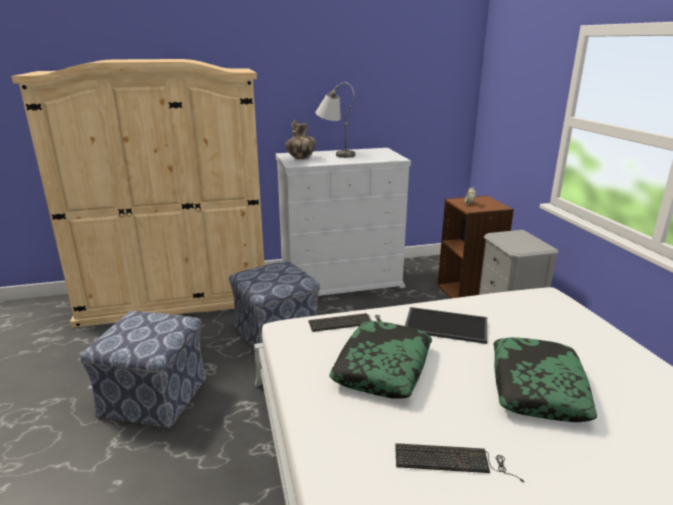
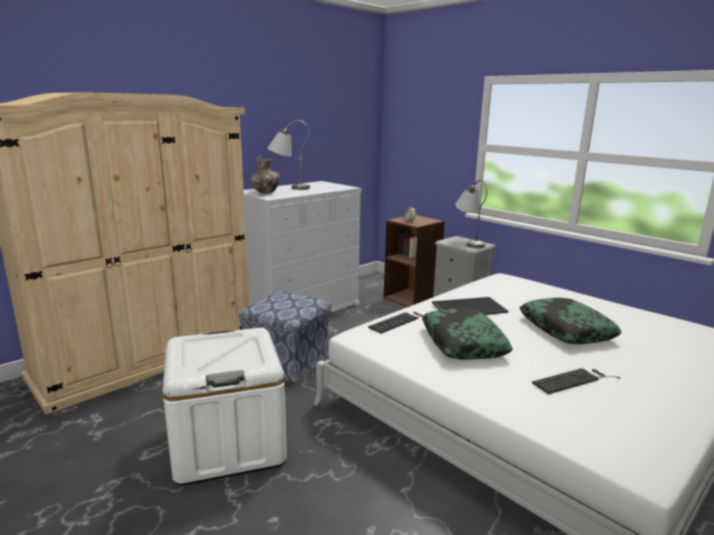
camera: 30 degrees left, 5 degrees down
(155, 397) = (228, 443): ottoman -> white storage box
(526, 241) = (469, 242): none -> grey table lamp

